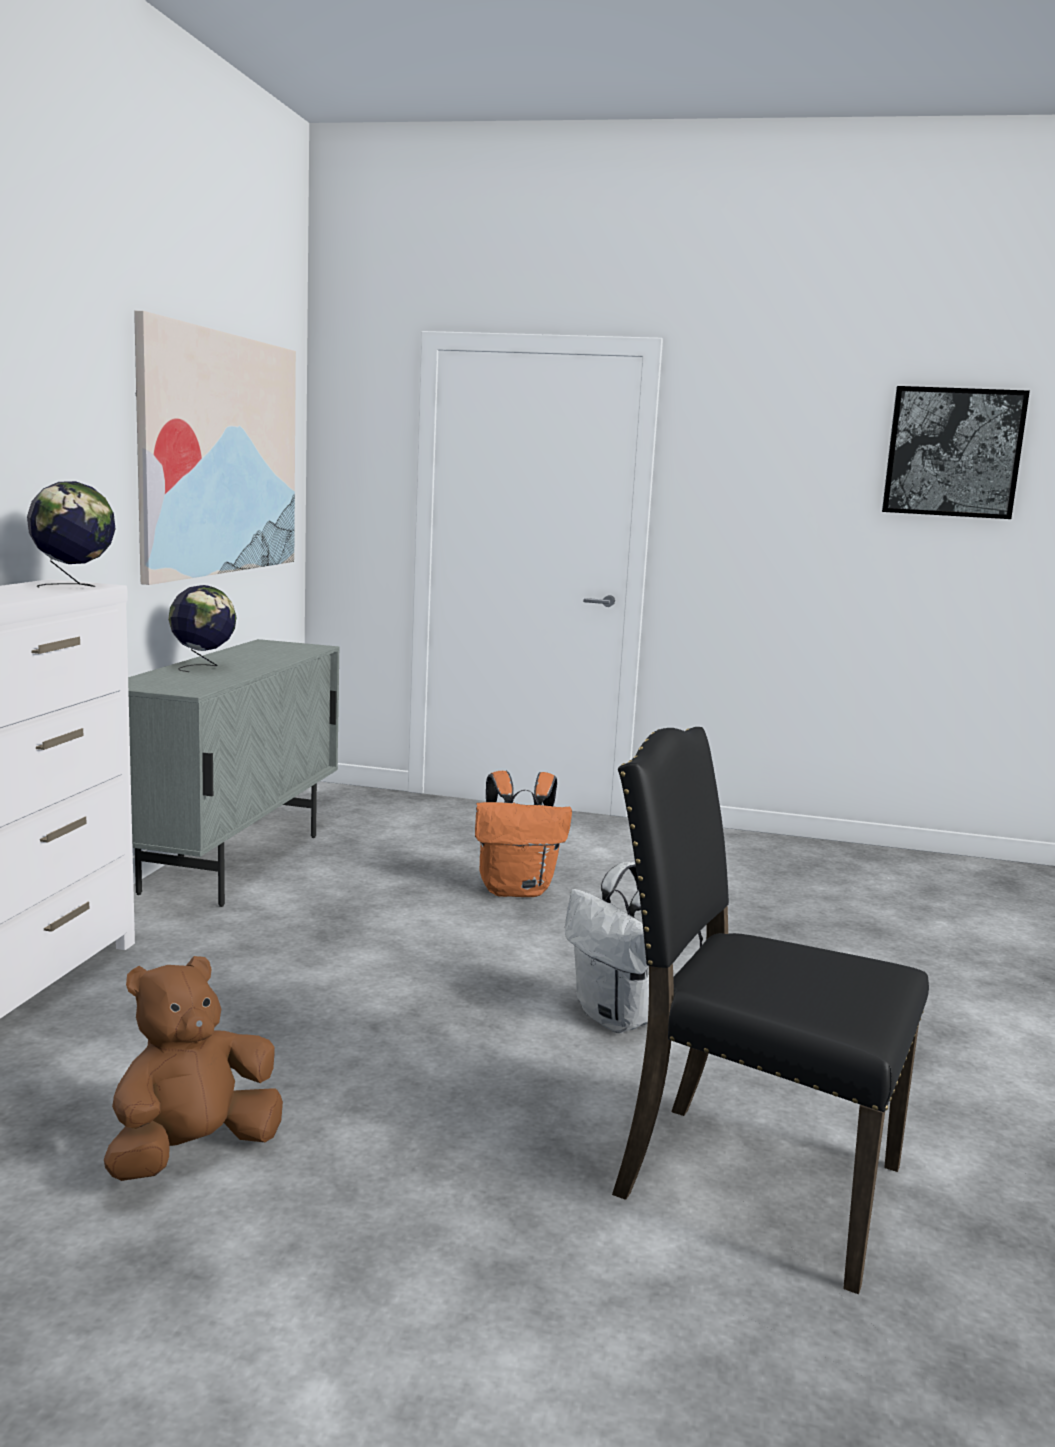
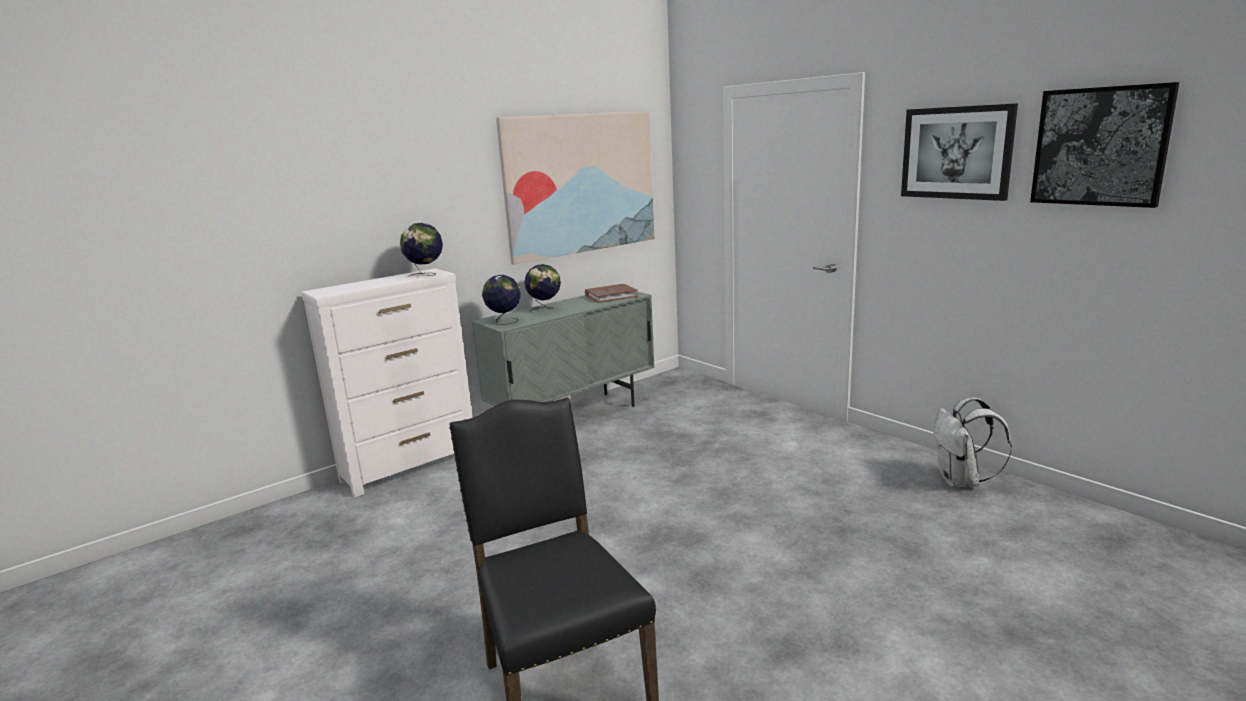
camera: 40 degrees right, 5 degrees up
(173, 686) = (504, 322): none -> globe
(192, 1152) = (365, 568): brown plush toy -> none
(277, 649) = (611, 296): none -> brown book
(517, 890) = (698, 462): orange backpack -> none
(621, 1019) = (638, 563): white backpack -> white backpack (961, 481)
(789, 450) = (956, 153): none -> picture

